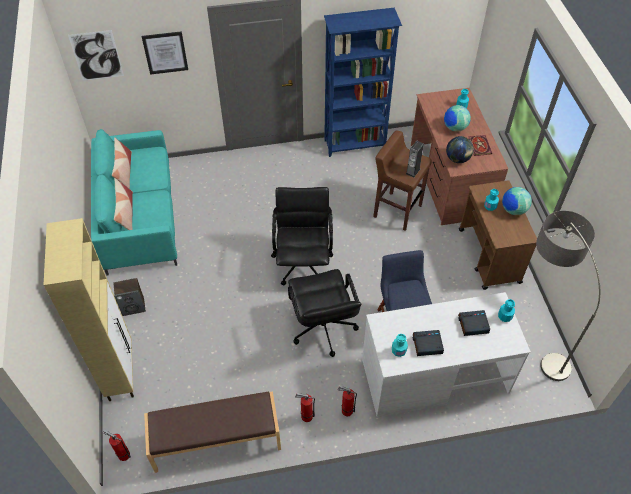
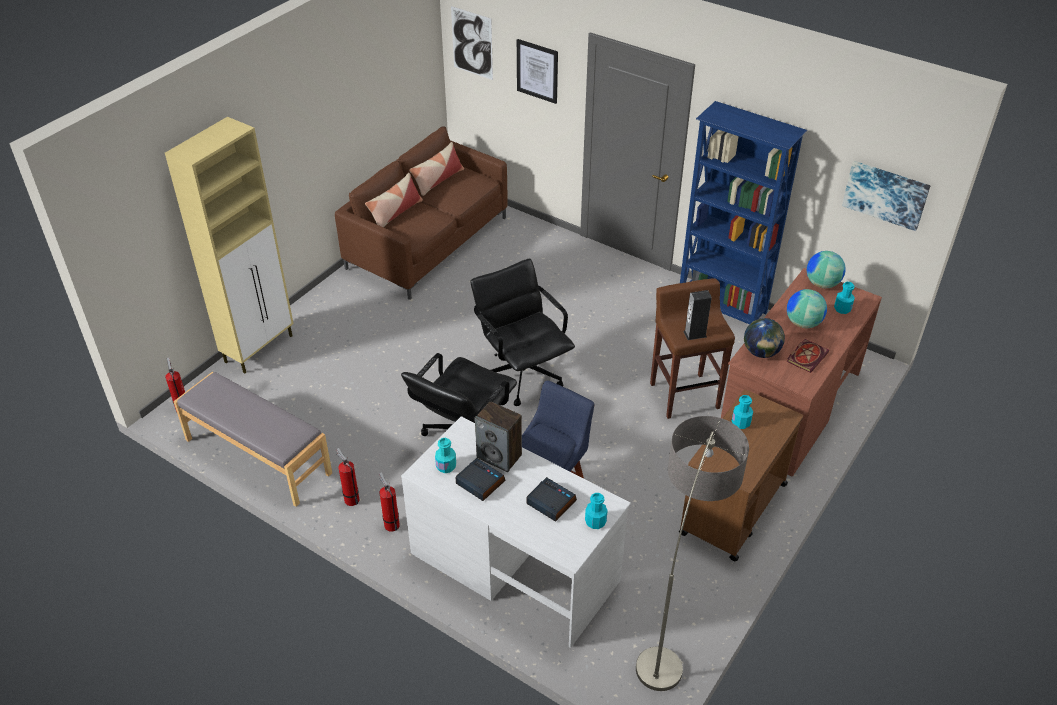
camera: 45 degrees right, 10 degrees down
(133, 306) = (333, 307): speaker -> speaker (499, 456)
(140, 219) = (427, 244): turquoise sofa -> brown sofa
(216, 441) = (257, 457): brown bench -> grey bench
(303, 263) = (522, 374): black office chair -> black office chair turned 75 degrees counterclockwise
(449, 25) = (886, 194): none -> picture
(513, 210) = (764, 444): globe -> globe (822, 284)

